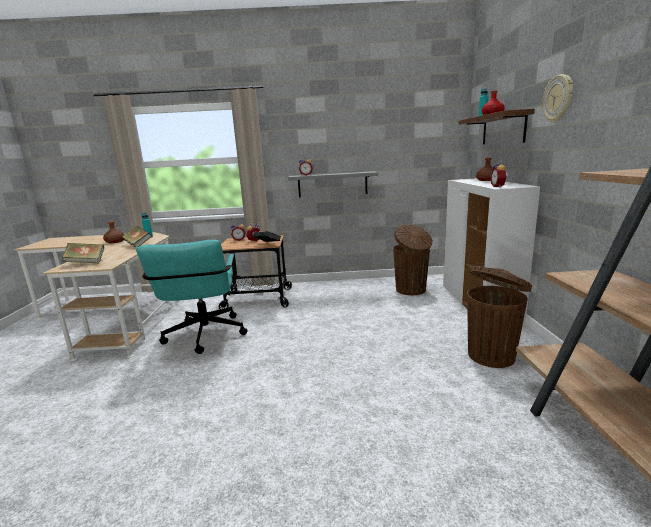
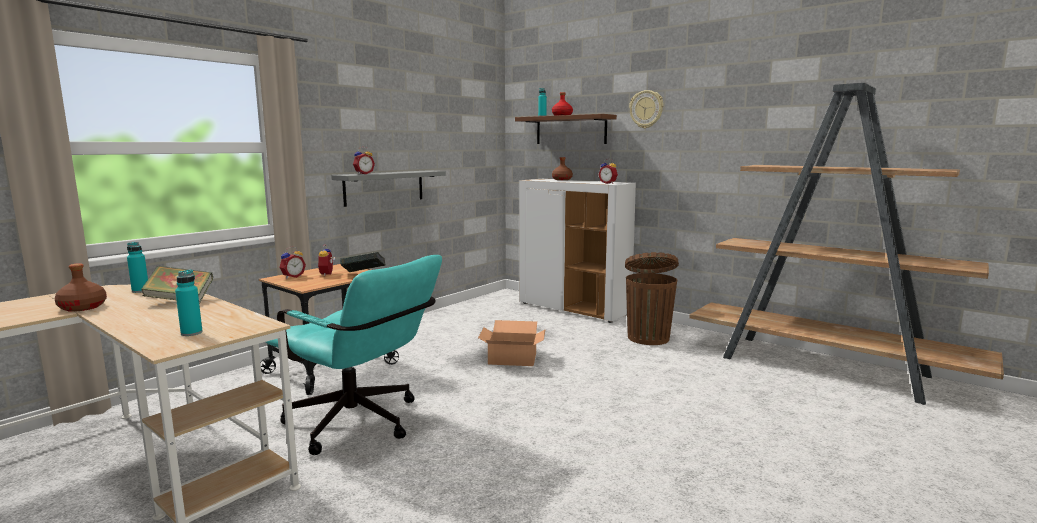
camera: 50 degrees left, 5 degrees down
(86, 263) = (191, 333): book -> turquoise bottle
(348, 330) = (513, 359): none -> cardboard box
(411, 290) = (495, 312): brown trash can -> none

